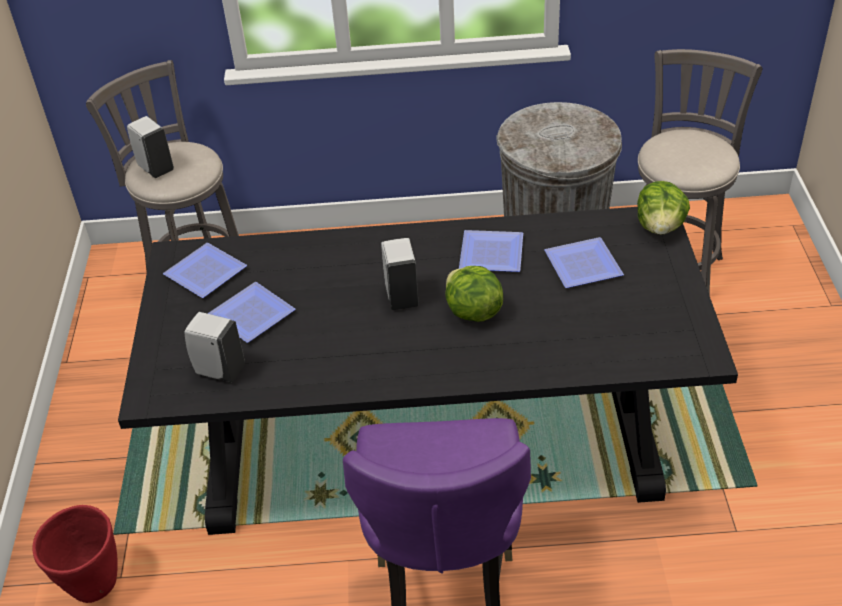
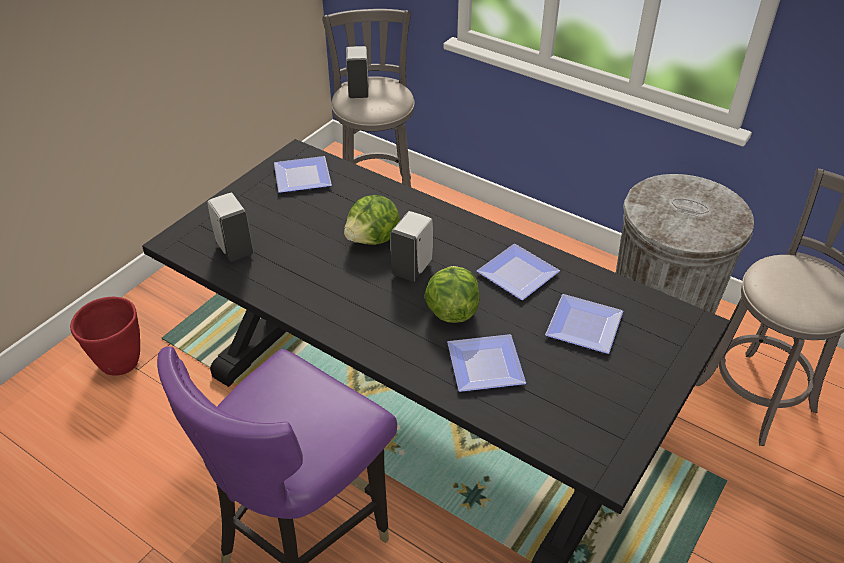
camera: 35 degrees right, 0 degrees up
(249, 315) = (296, 221): plate -> plate (482, 364)
(660, 227) = (691, 332): lettuce -> lettuce (373, 239)

